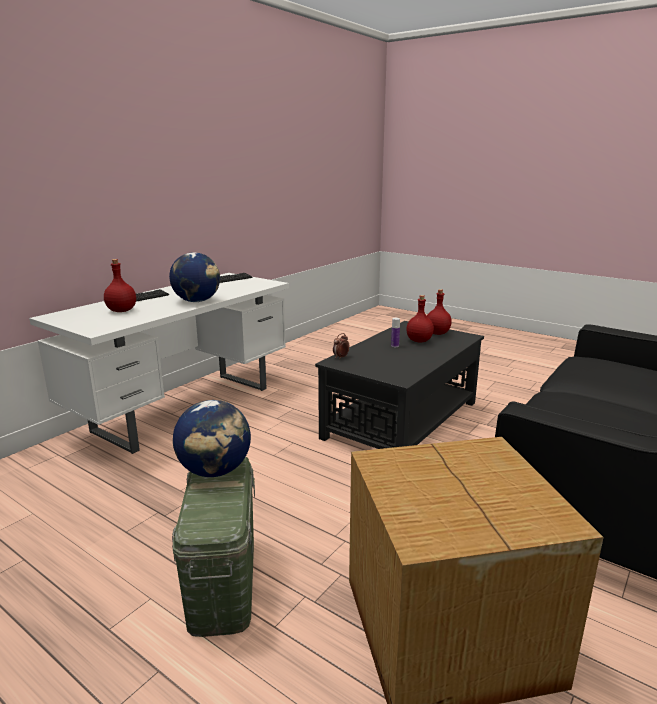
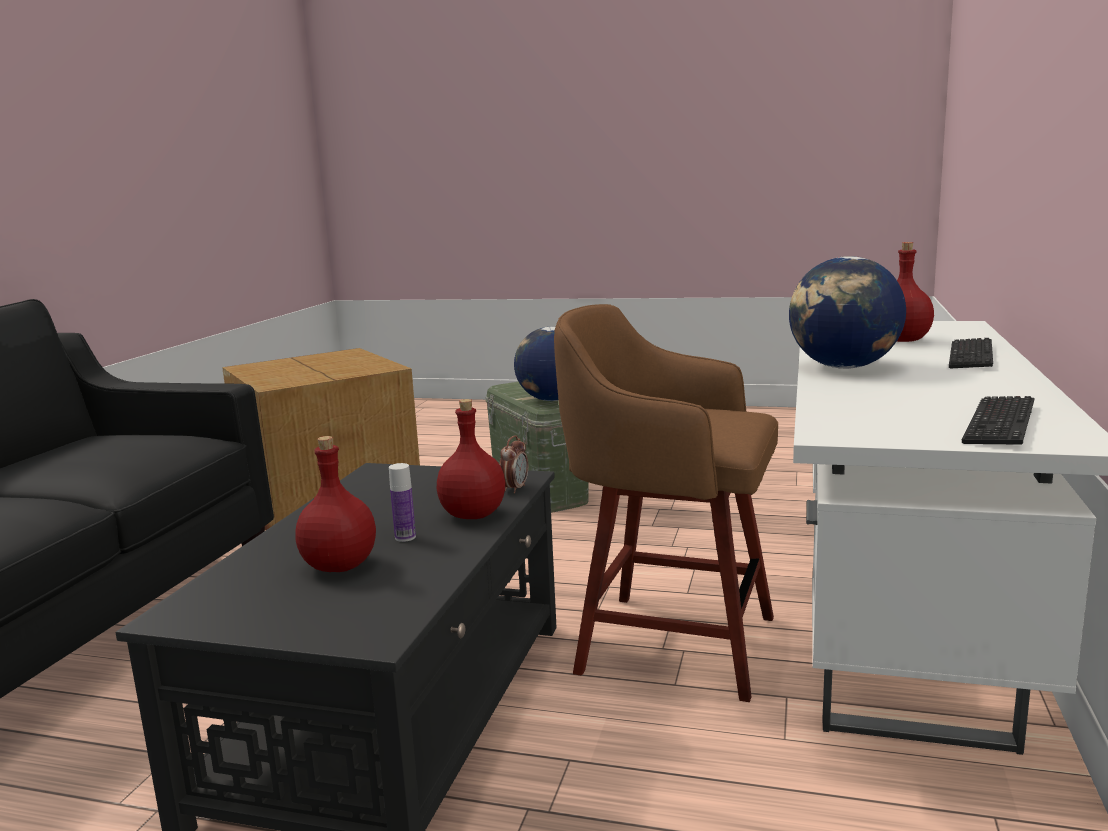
camera: 160 degrees right, 5 degrees down
(278, 422) = (670, 643): none -> brown stool
(437, 333) = (277, 610): red bottle -> red bottle (474, 515)

